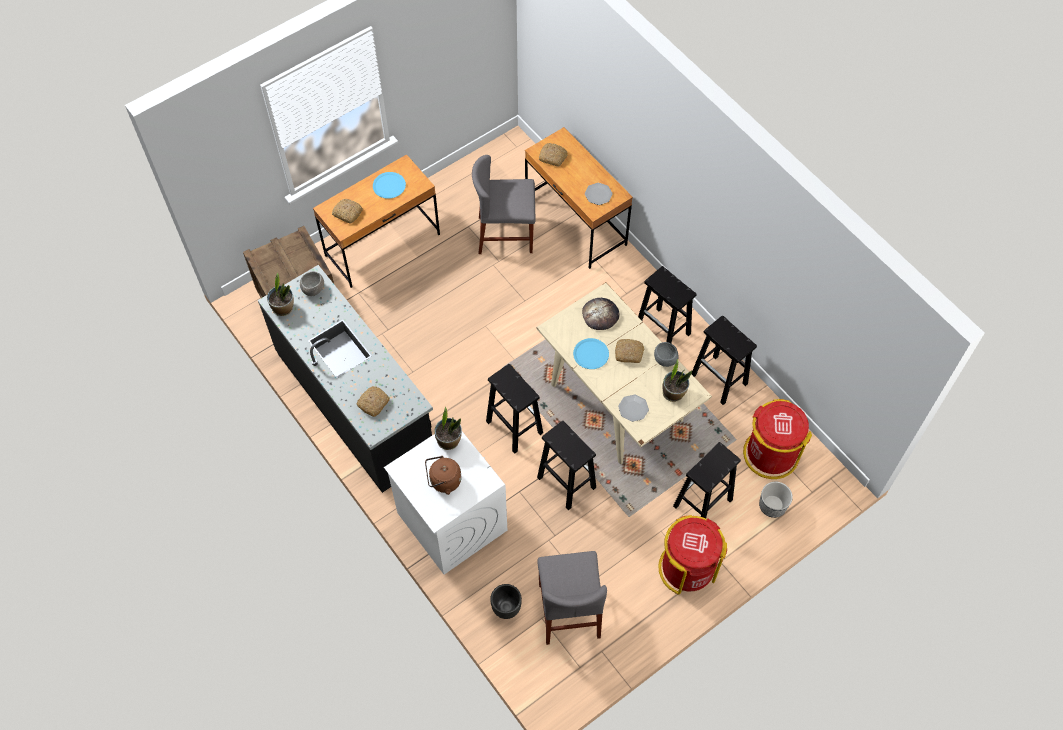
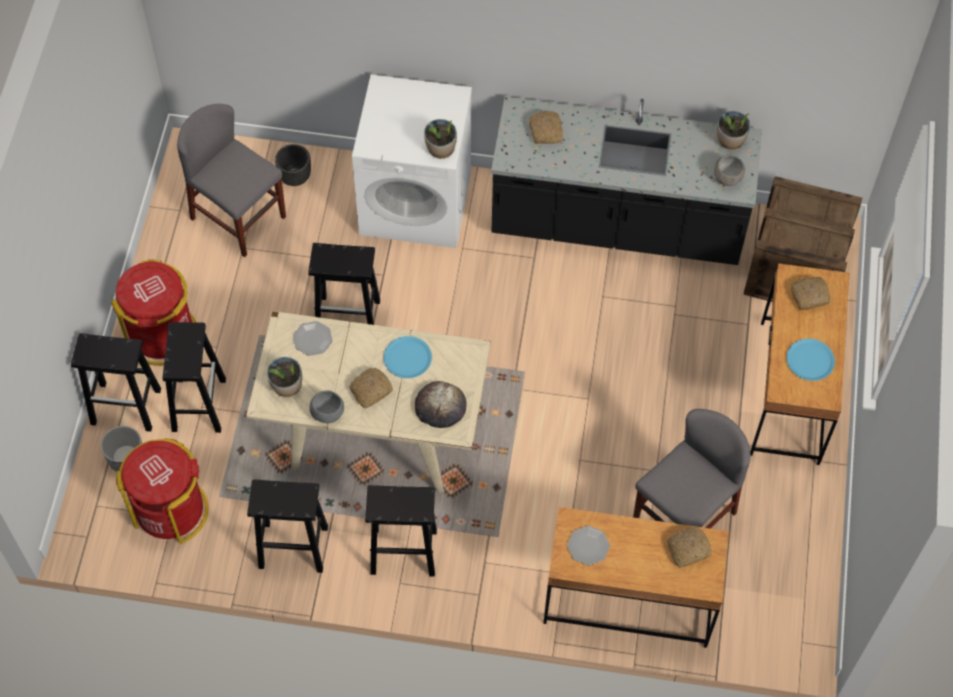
camera: 135 degrees right, 0 degrees up
(443, 481) = (407, 116): brown kettle -> none
(513, 426) = (451, 326): black stool -> black stool (127, 406)

